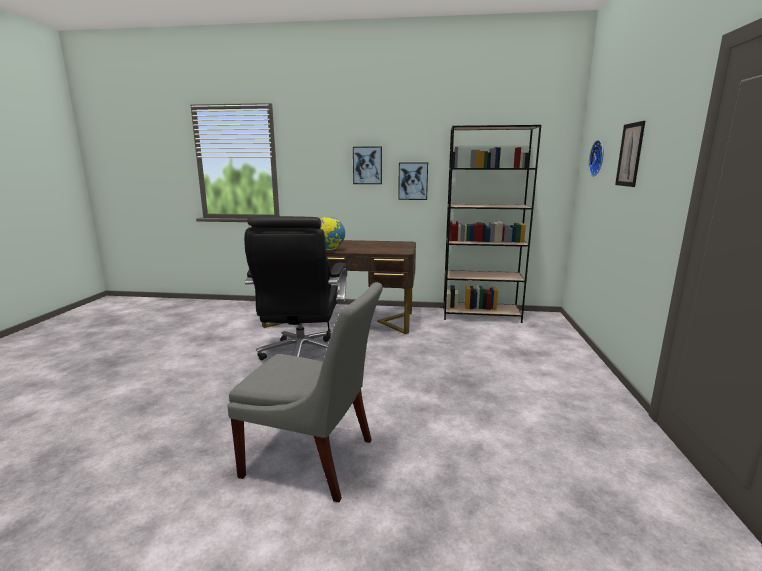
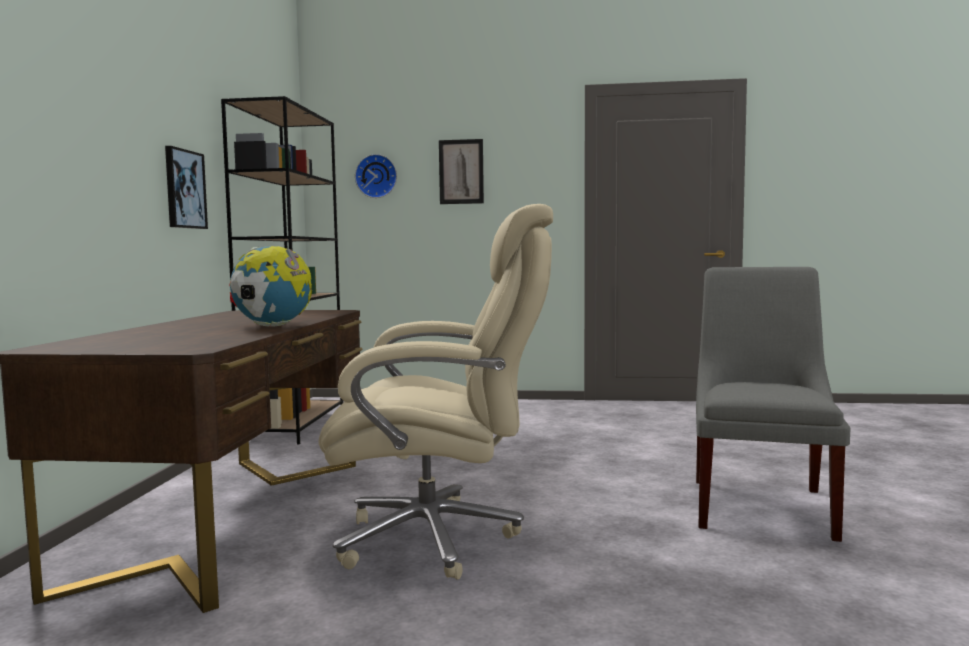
camera: 90 degrees left, 10 degrees down
(301, 356) = (440, 540): black office chair -> beige office chair
(367, 165) = (121, 141): picture -> none

